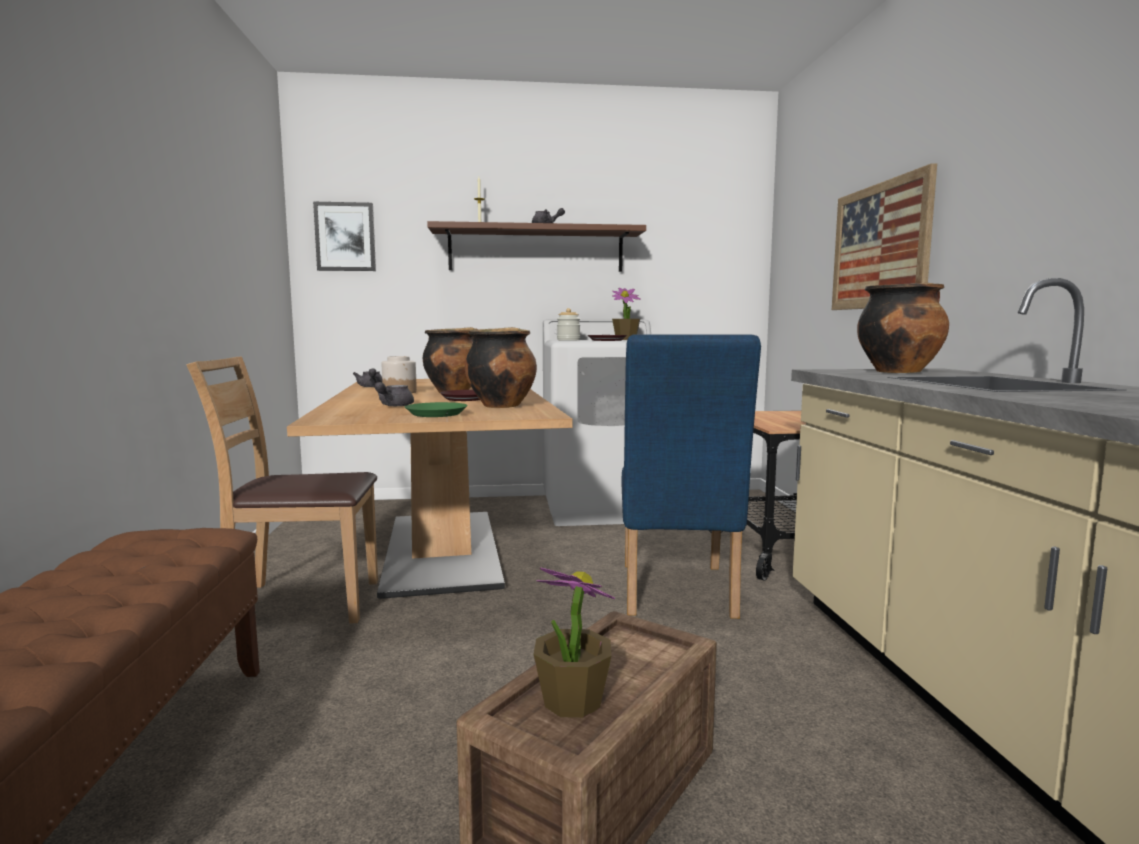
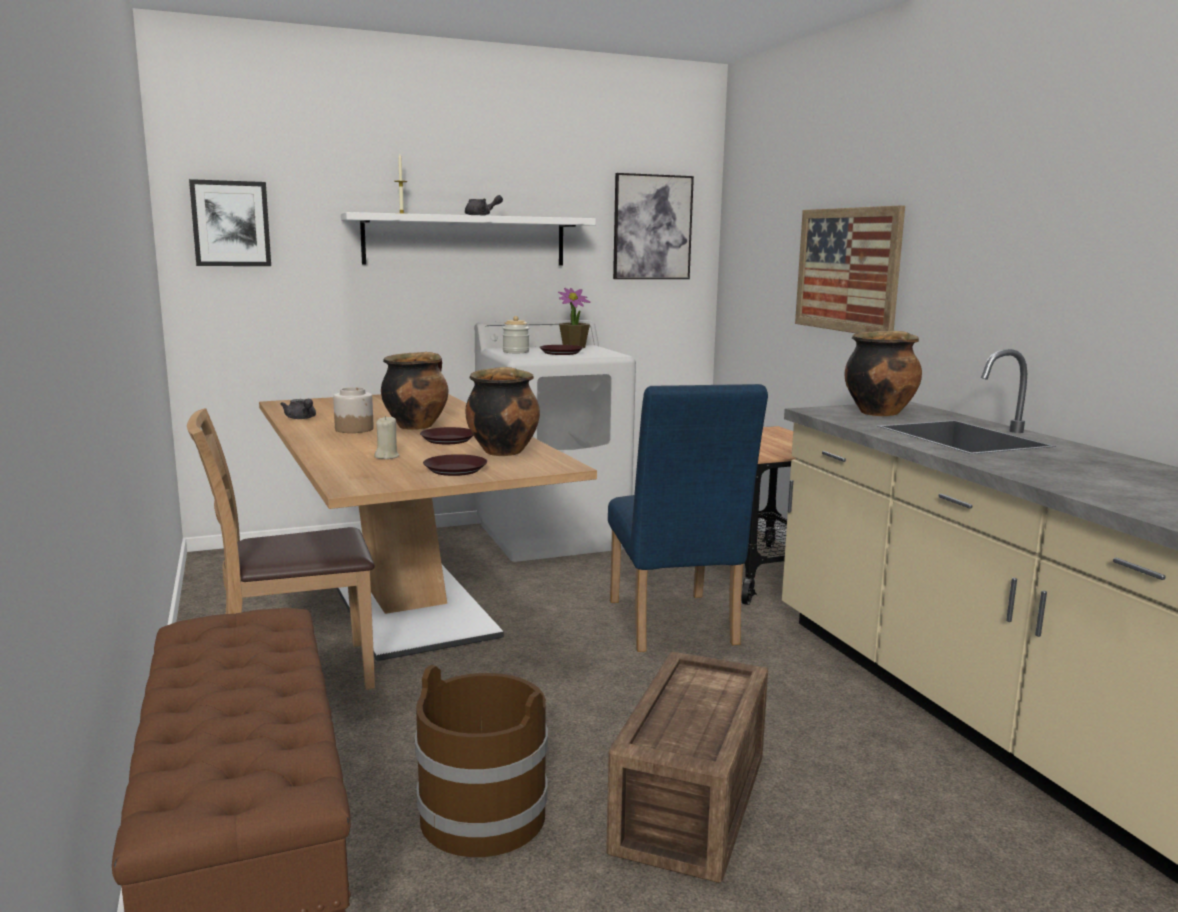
camera: 15 degrees left, 5 degrees up
(357, 774) = (481, 816): none -> brown bucket
(393, 405) = (387, 456): grey teapot -> beige candle
(436, 414) = (455, 470): green plate -> brown plate
(536, 250) = (465, 240): brown shelf -> white shelf
(572, 701) = (683, 726): potted plant -> none
(705, 238) = (652, 227): none -> picture

